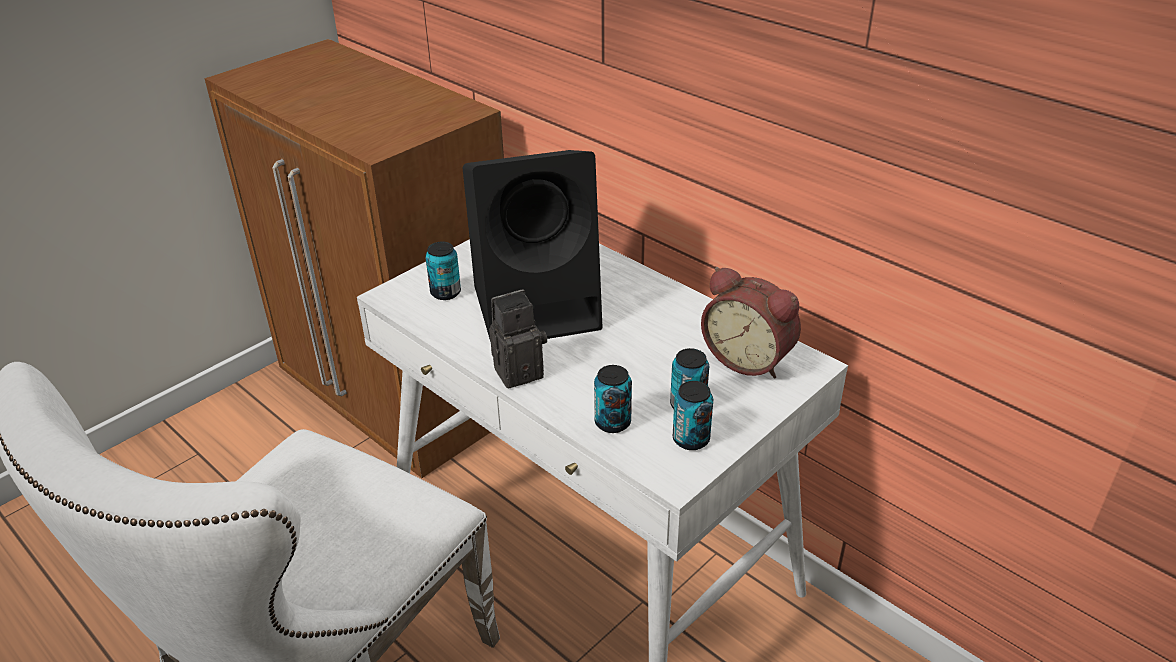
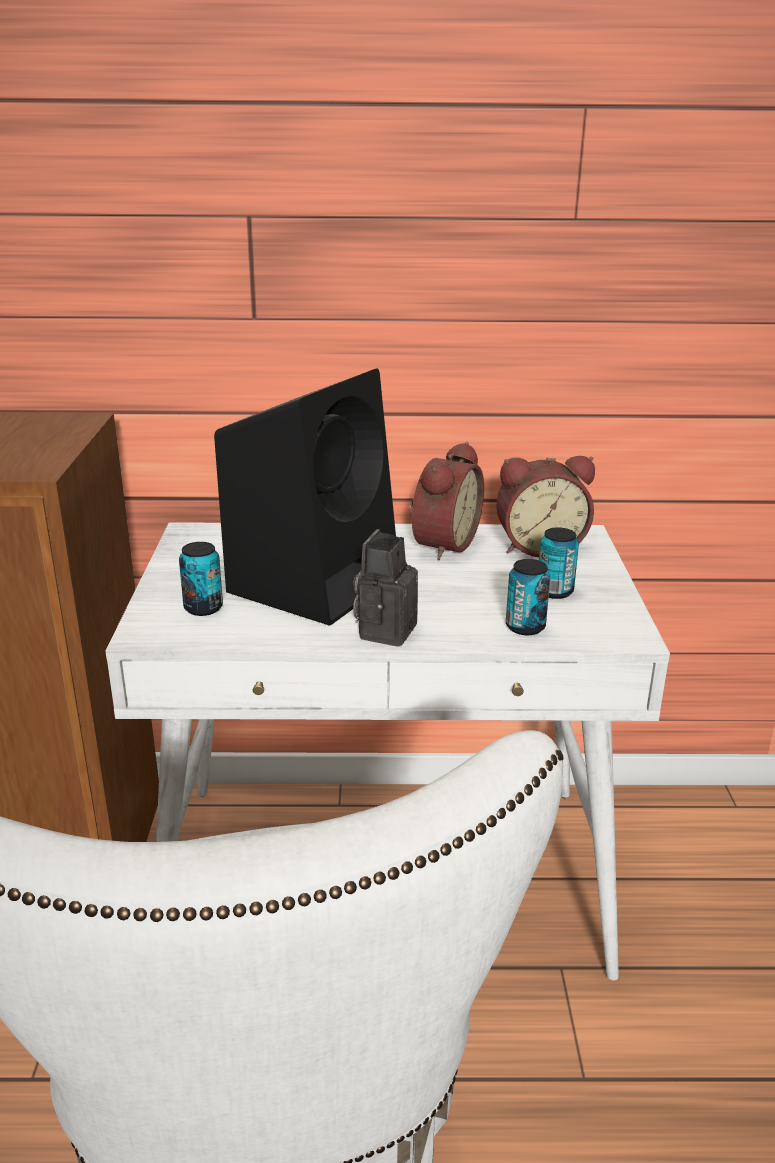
camera: 45 degrees left, 10 degrees down
(677, 317) = (441, 544): none -> alarm clock
(691, 439) = (596, 609): can -> none

